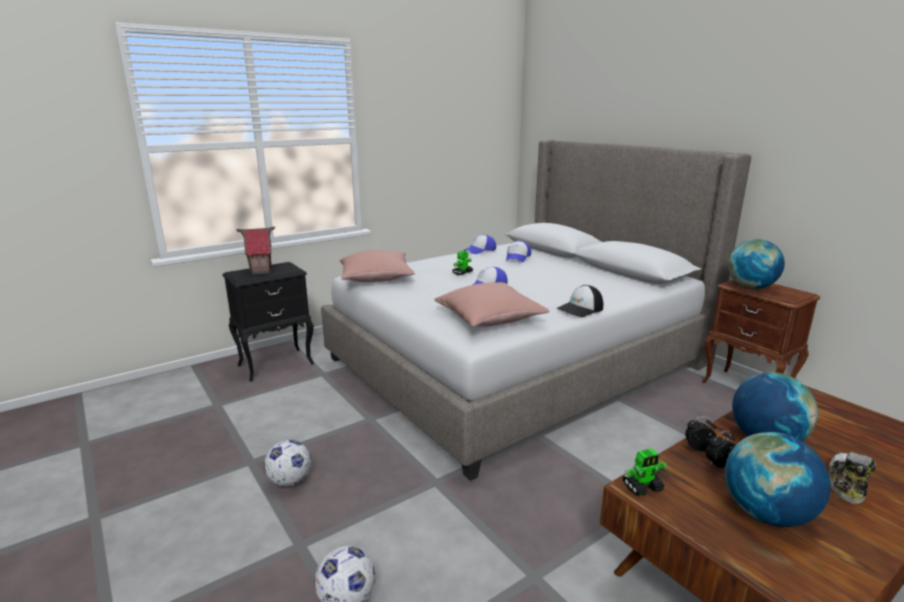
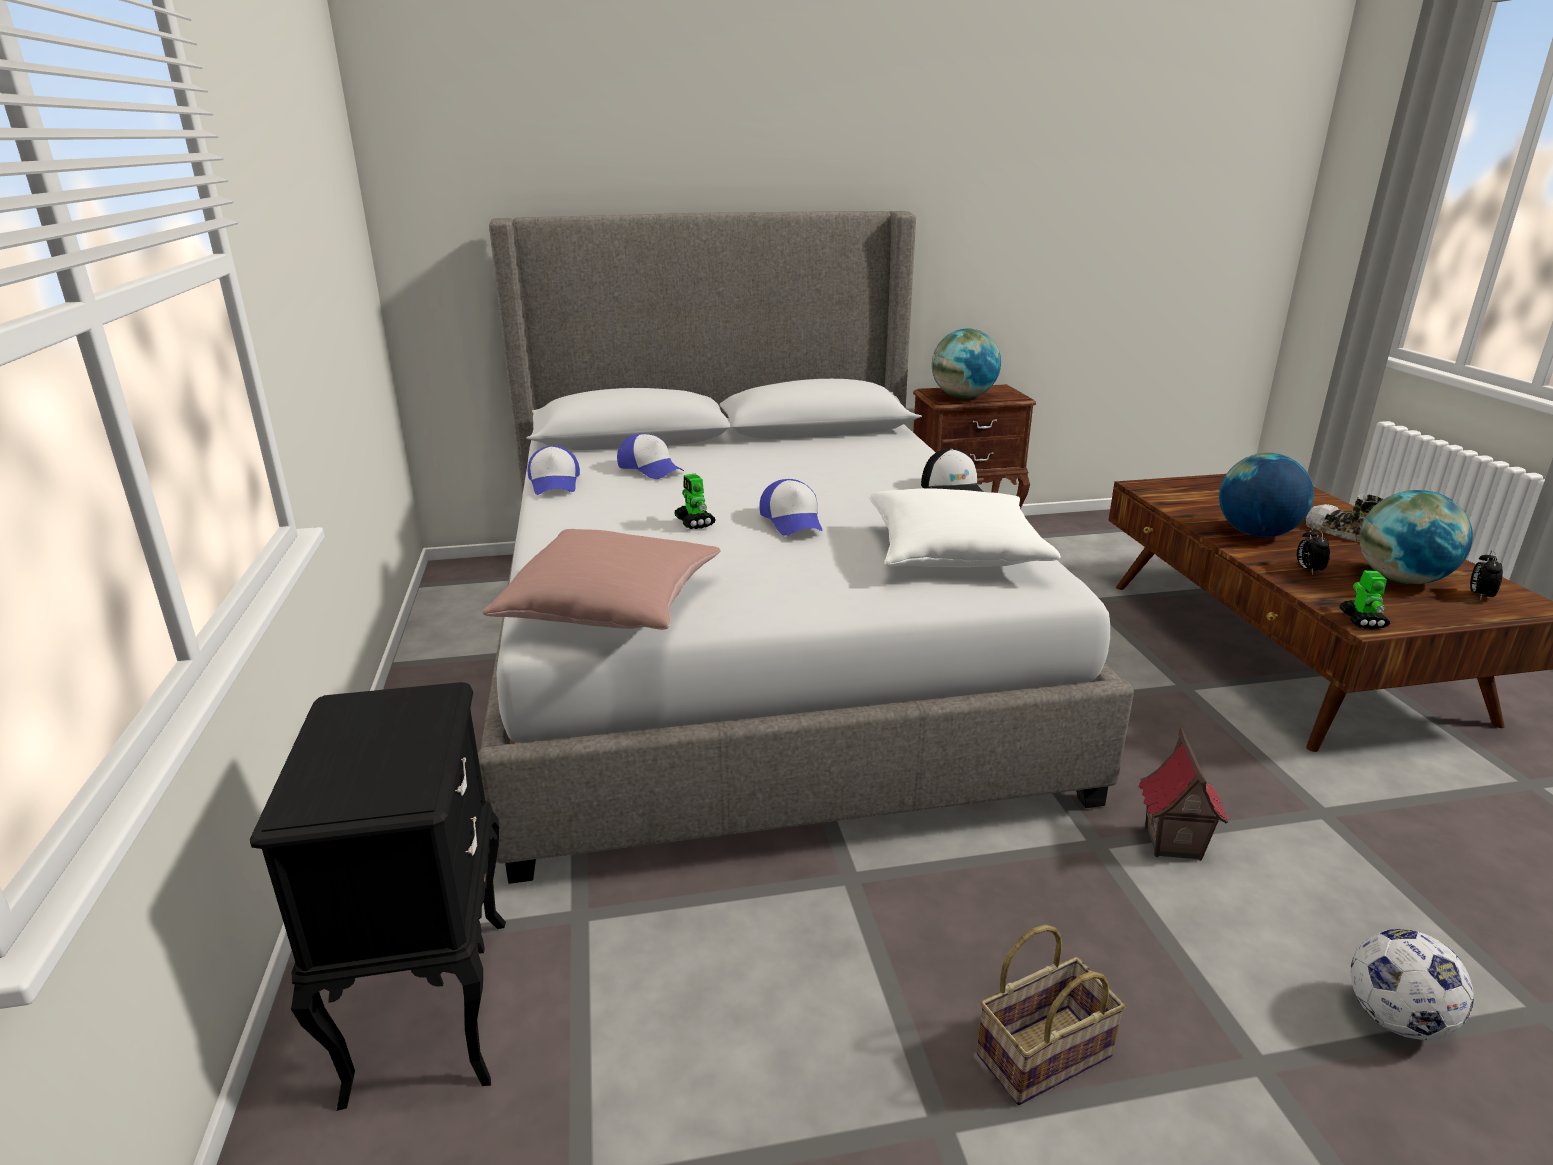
camera: 65 degrees left, 5 degrees up
(261, 271) = (365, 752): toy house -> toy house (1172, 843)
(290, 481) = (1044, 1052): football -> basket
(489, 318) = (954, 553): pink pillow -> white pillow
(697, 448) = (1274, 568): alarm clock -> alarm clock (1479, 595)

